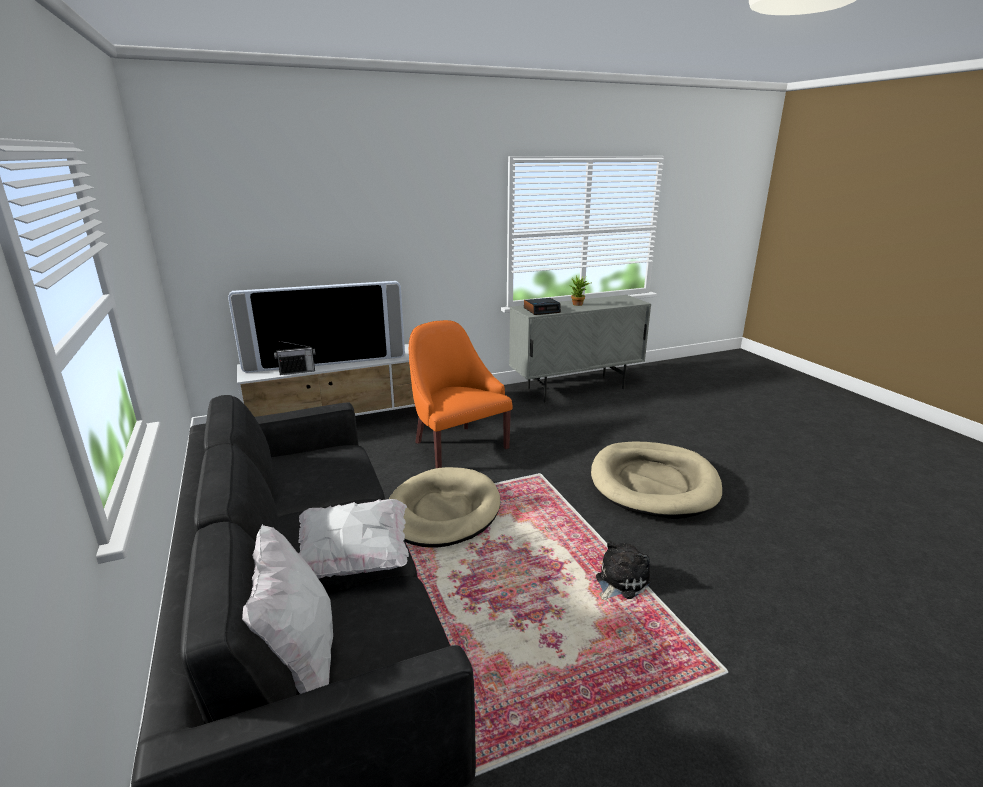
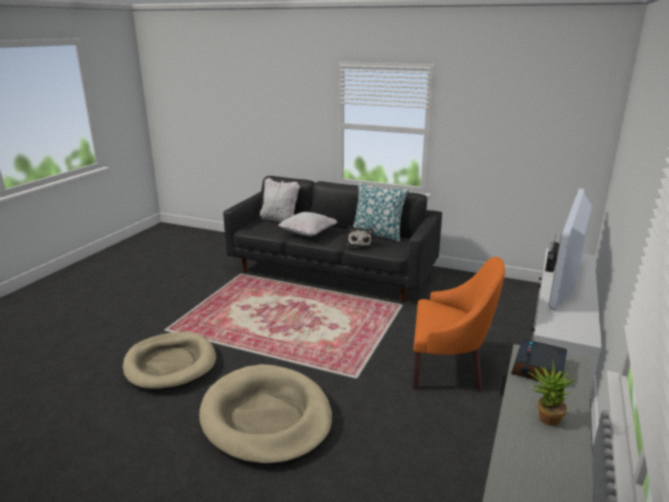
camera: 135 degrees right, 0 degrees up
(279, 492) = (377, 234): none -> pillow
(443, 511) = (368, 325): beige dog bed -> beige dog bed (170, 364)
(619, 582) = (235, 339): plush toy -> plush toy (359, 244)

